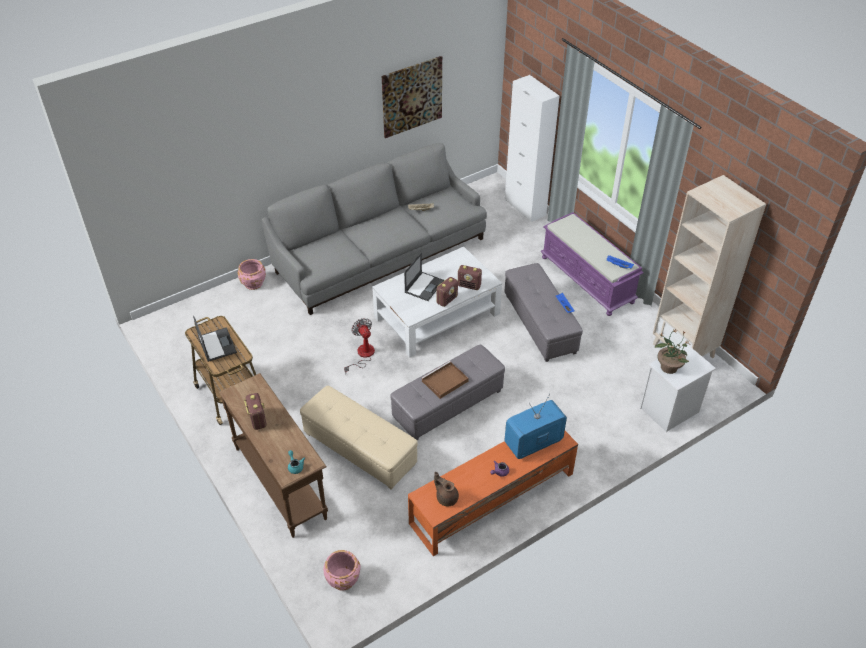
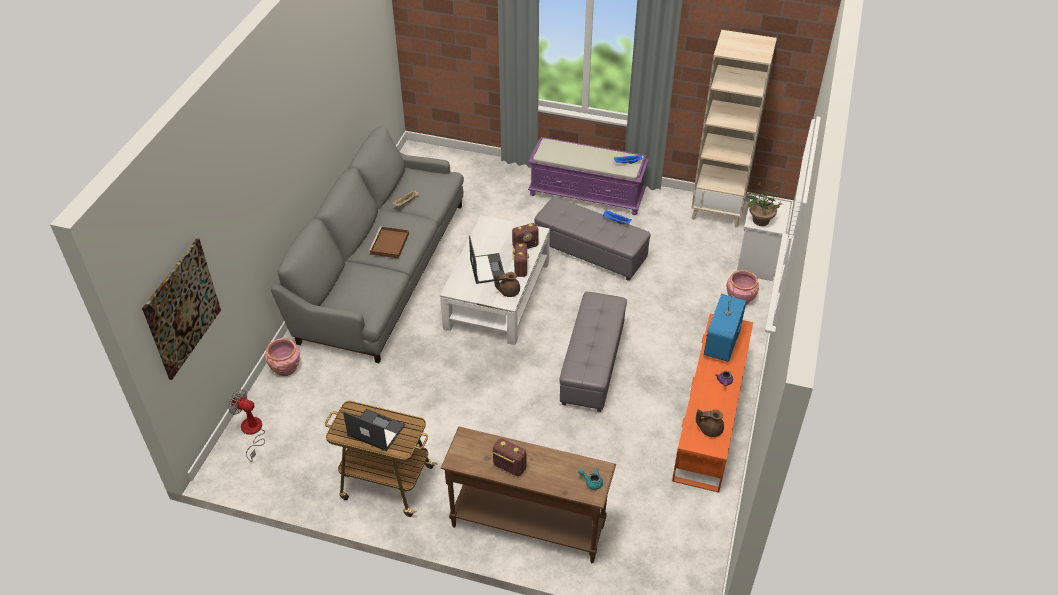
camera: 40 degrees left, 0 degrees up
(343, 579) = (673, 564): pink planter -> pink planter (740, 298)
(359, 449) = (562, 450): beige ottoman -> none
(362, 355) = (471, 369): fan -> fan (252, 432)
(412, 96) = (345, 86): picture -> picture (182, 308)
(420, 310) = (508, 291): none -> brown teapot
(444, 382) = (594, 340): brown tray -> brown tray (389, 244)
(525, 207) = (467, 159): white cabinet -> none

